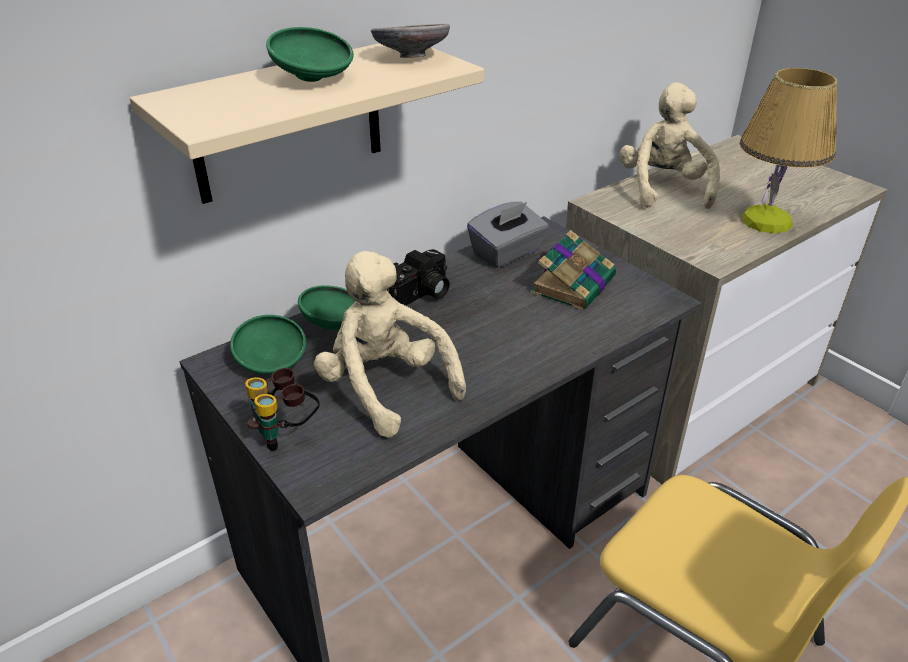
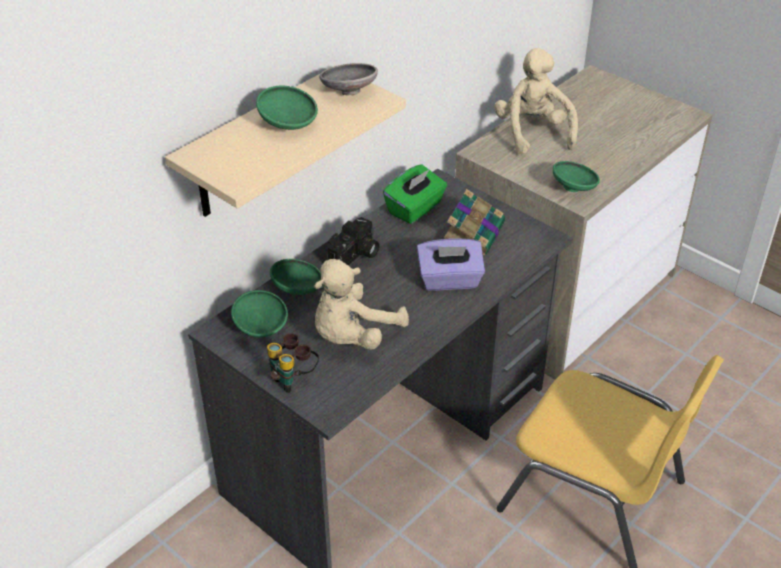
camera: 10 degrees left, 5 degrees up
(385, 387) = (353, 336): beige plush toy -> beige plush toy turned 90 degrees counterclockwise
(507, 253) = (415, 209): grey tissue box -> green tissue box
(531, 335) = (449, 280): none -> purple tissue box
(709, 247) = (574, 188): none -> green bowl
(766, 221) = (618, 157): table lamp -> none

